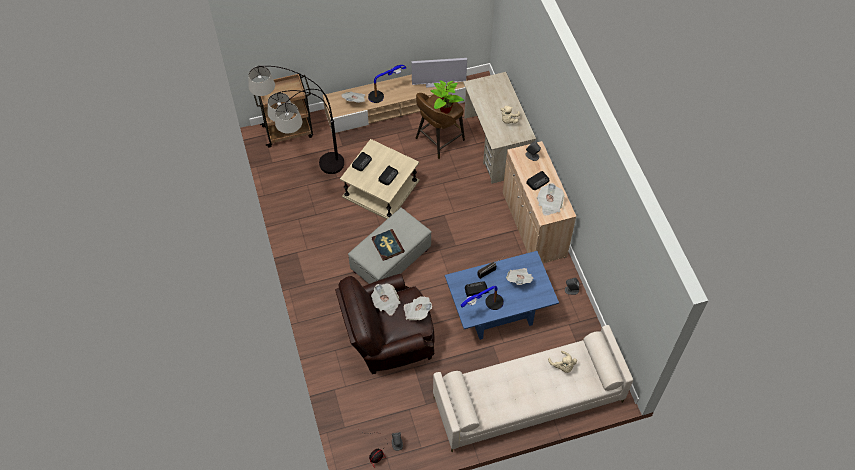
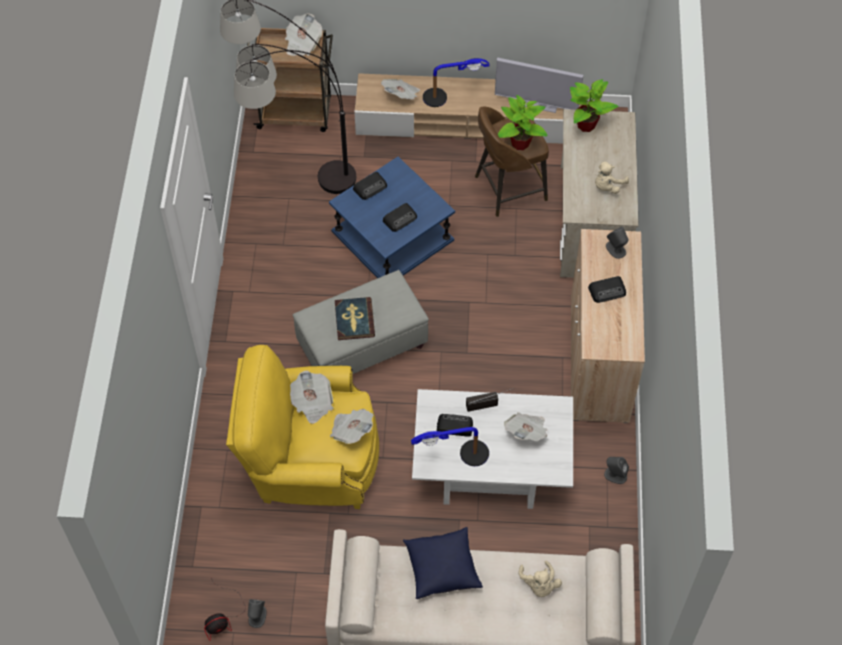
camera: 20 degrees right, 0 degrees up
(381, 188) = (392, 235): beige side table -> blue side table
(388, 340) = (309, 460): brown armchair -> yellow armchair
(480, 87) = (586, 124): none -> potted plant
(498, 310) = (491, 469): blue coffee table -> white coffee table
(503, 375) = (442, 568): none -> blue pillow
(549, 204) = (610, 330): newspaper -> newspaper (302, 43)

